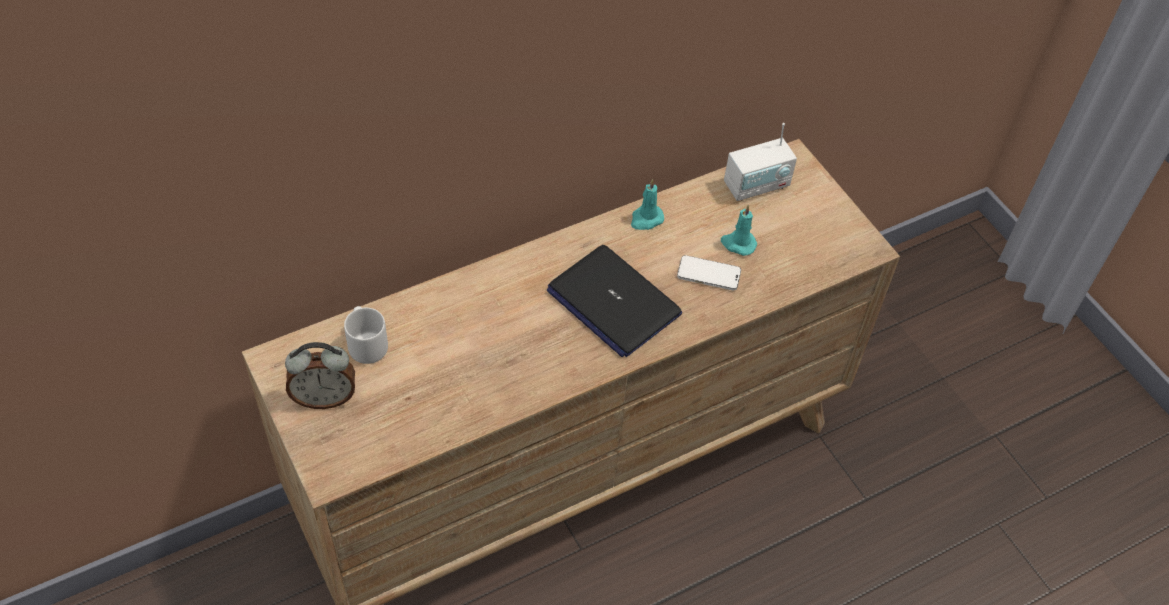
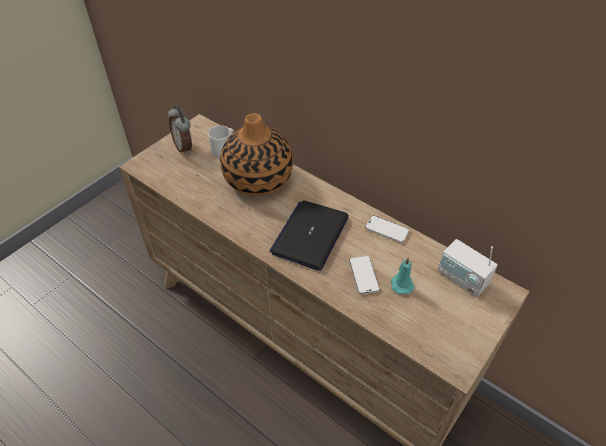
camera: 70 degrees right, 5 degrees down
(465, 323) = (258, 179): none -> vase
(646, 219) = (386, 230): turquoise candle -> phone

